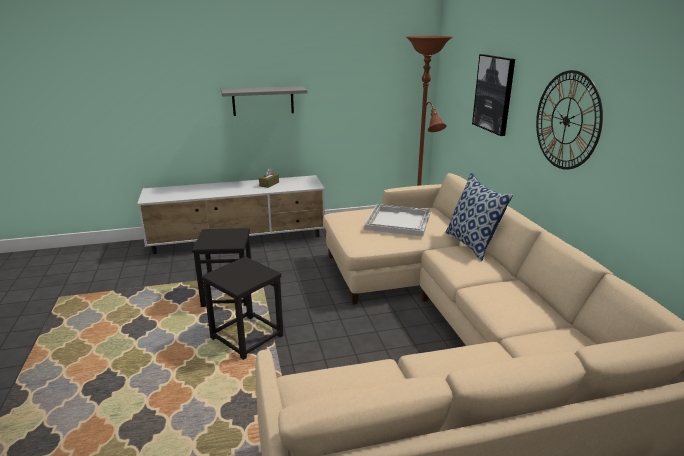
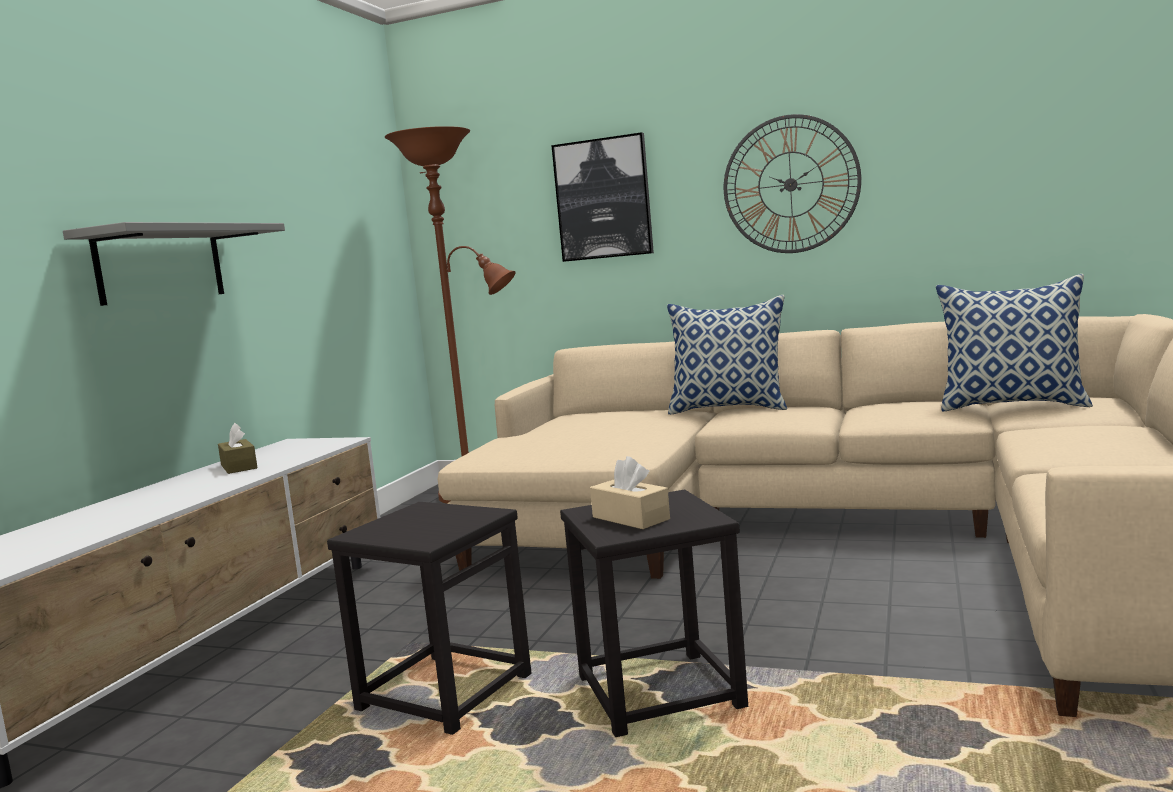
camera: 55 degrees left, 15 degrees down
(236, 272) = (630, 518): none -> beige tissue box
(397, 221) = (589, 425): white tray -> none
(551, 334) = (1013, 405): none -> pillow

